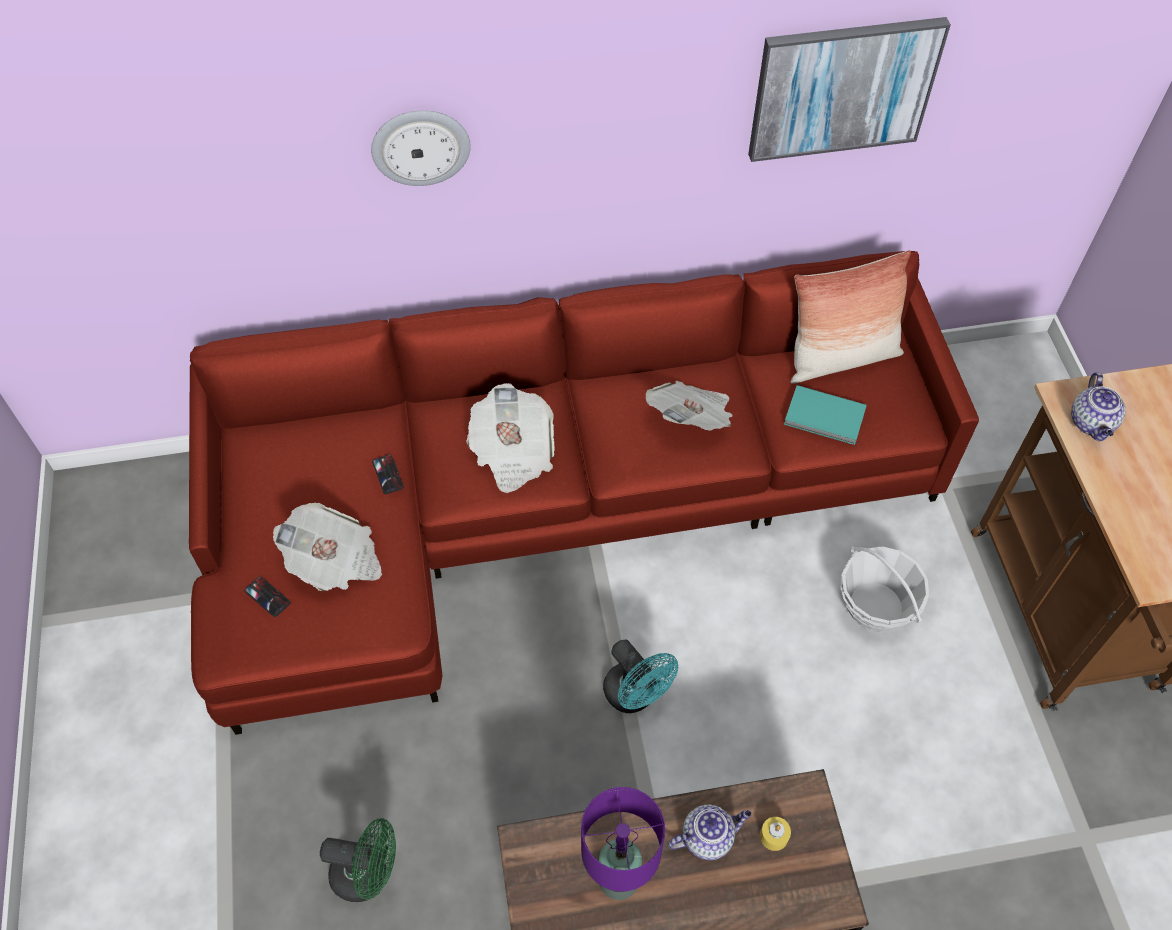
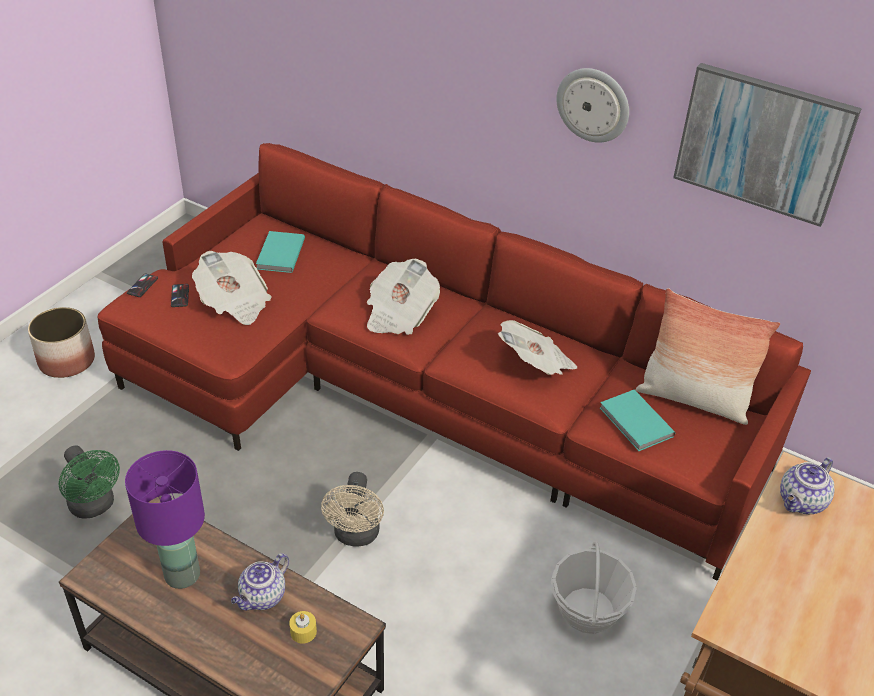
camera: 40 degrees right, 15 degrees down
(138, 750) = (66, 361): none -> planter
(312, 469) = (279, 254): none -> turquoise book
(388, 474) = (316, 282): phone -> phone (142, 286)
(420, 146) = (441, 52): wall clock -> wall clock (593, 104)
(635, 696) = (356, 536): turquoise fan -> beige fan
(708, 837) = (262, 597): teapot -> teapot turned 105 degrees clockwise

